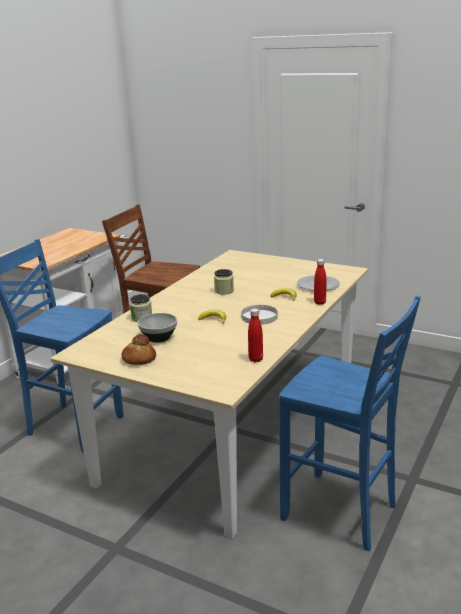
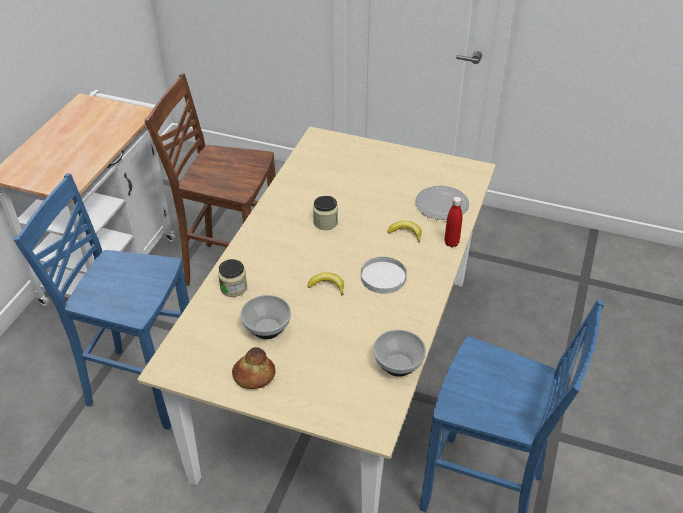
camera: 10 degrees left, 20 degrees up
(255, 359) = (398, 366): red bottle -> bowl

